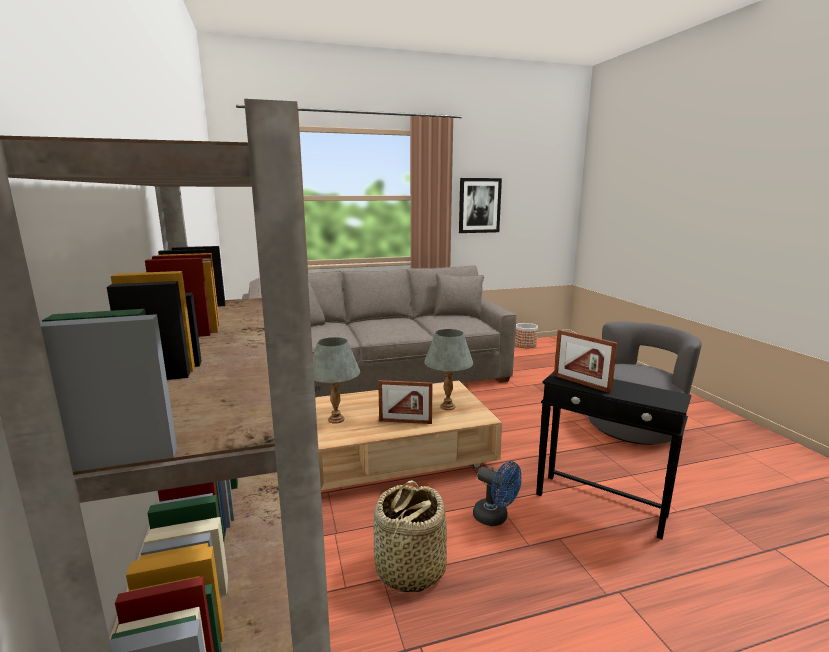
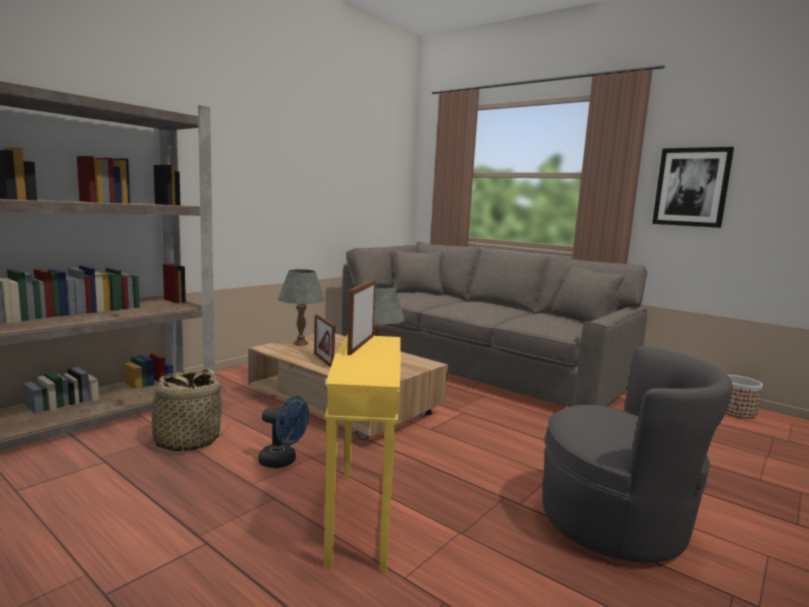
camera: 55 degrees right, 5 degrees down
(495, 518) = (283, 461): blue fan -> blue fan turned 75 degrees counterclockwise
(600, 505) = (361, 516): black side table -> yellow side table

